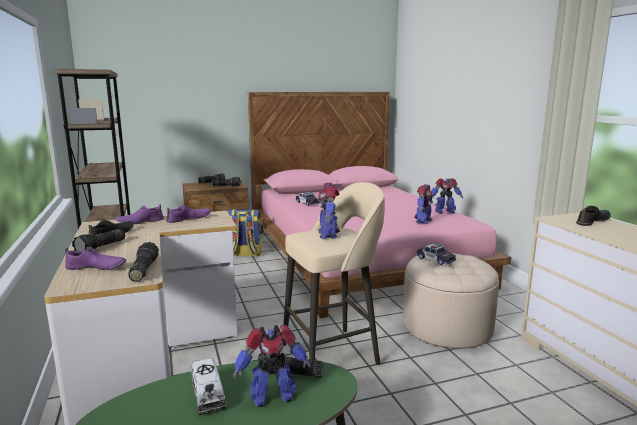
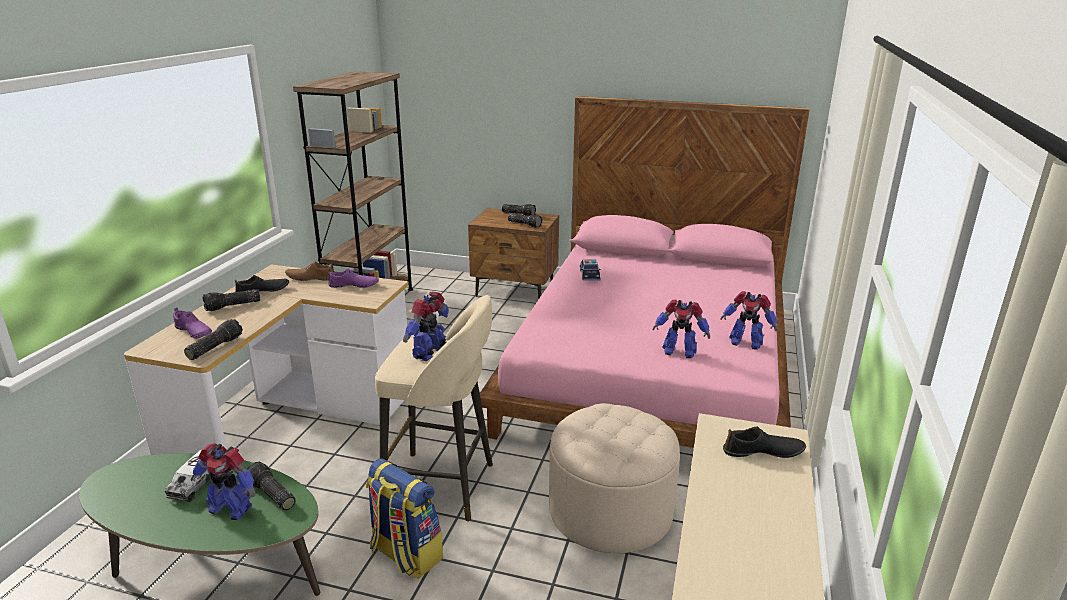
camera: 35 degrees right, 10 degrees up
(140, 222) = (310, 278): purple shoe -> brown shoe
(244, 254) = (521, 319): backpack -> backpack (405, 554)
(422, 221) = (679, 352): toy robot -> toy robot turned 45 degrees clockwise
(435, 259) = (607, 419): toy car -> none

